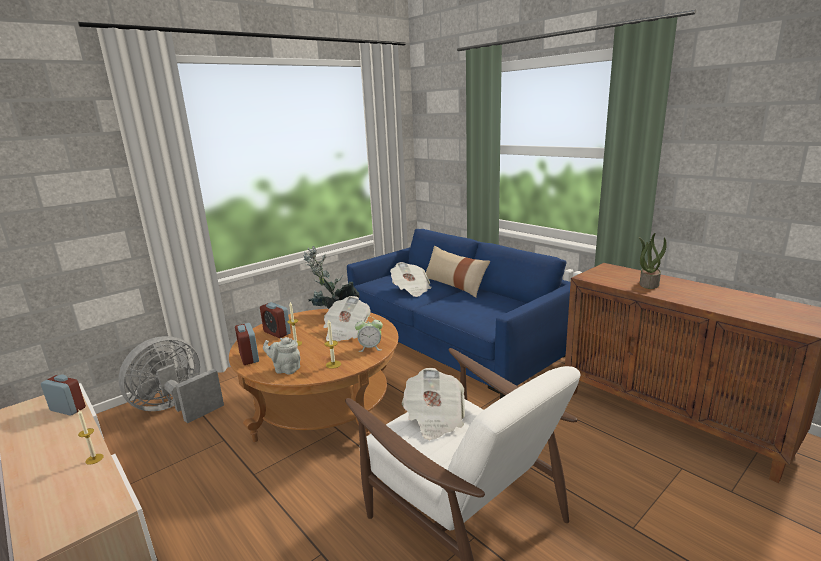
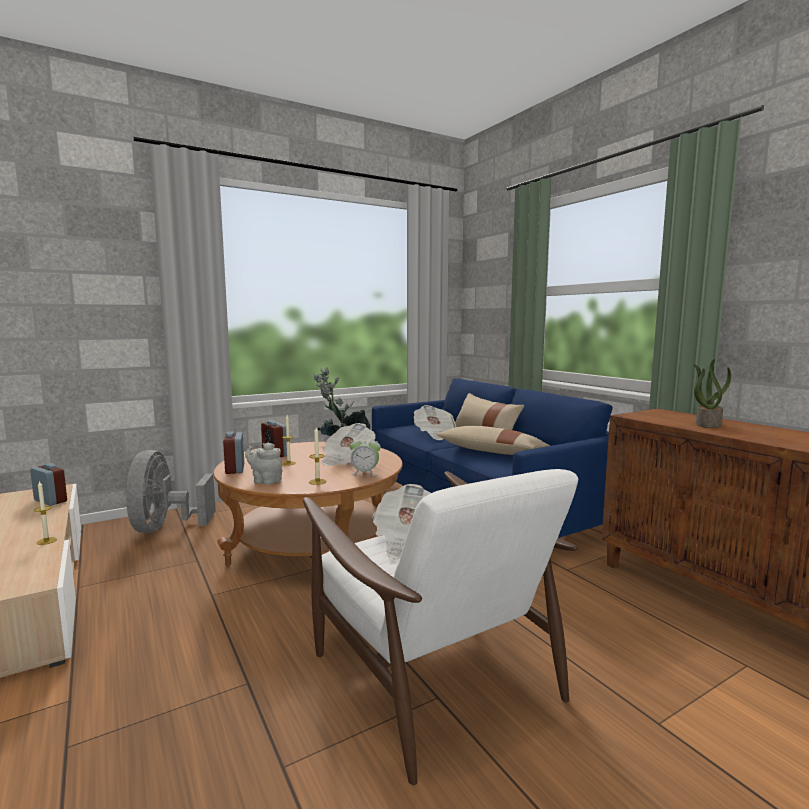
camera: 10 degrees right, 10 degrees down
(176, 408) = (165, 527): grey fan -> grey fan turned 60 degrees counterclockwise
(468, 307) = (492, 452): none -> beige pillow

